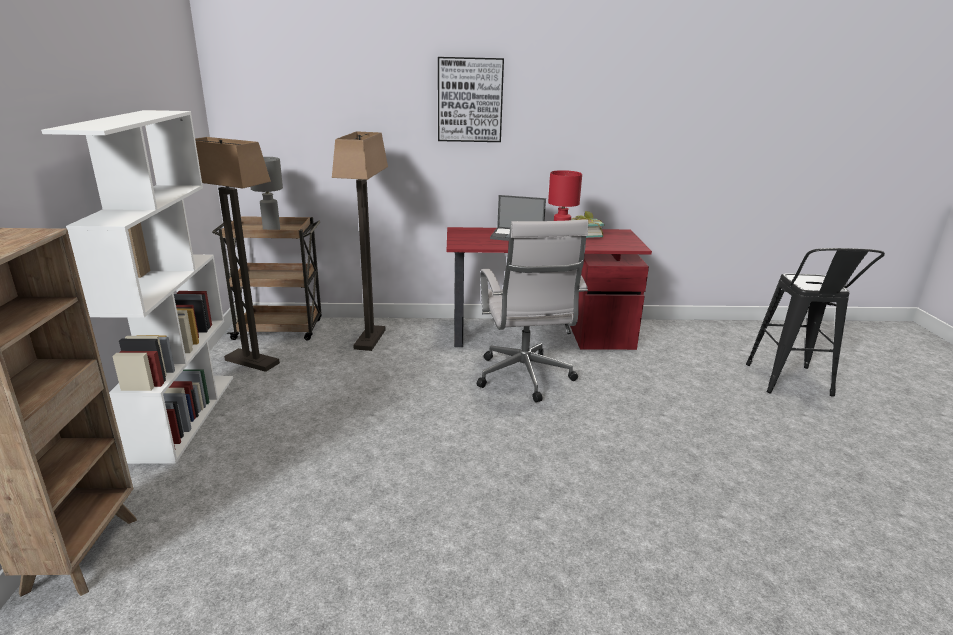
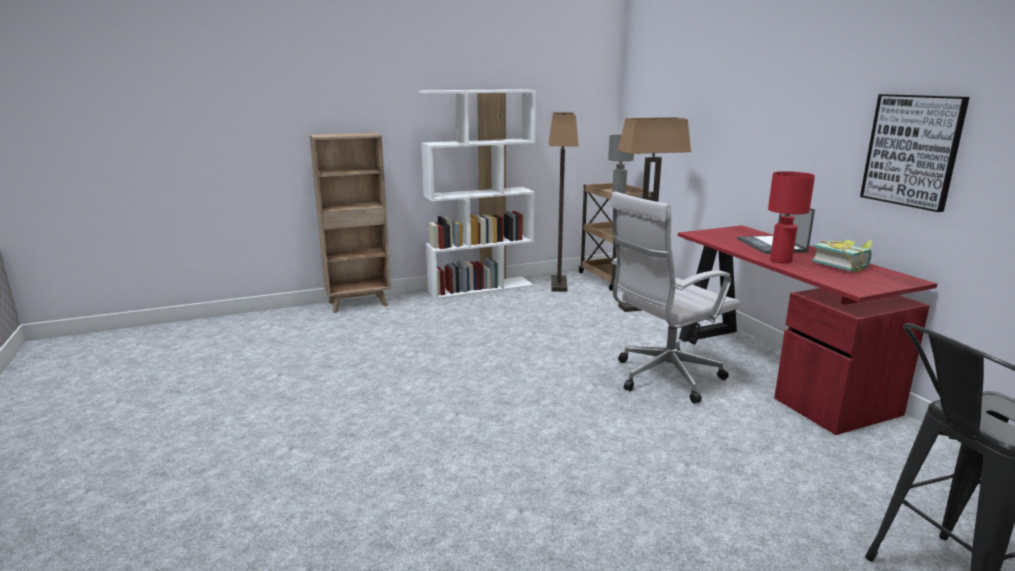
camera: 70 degrees right, 5 degrees down
(470, 100) = (778, 91): picture -> picture (912, 150)

